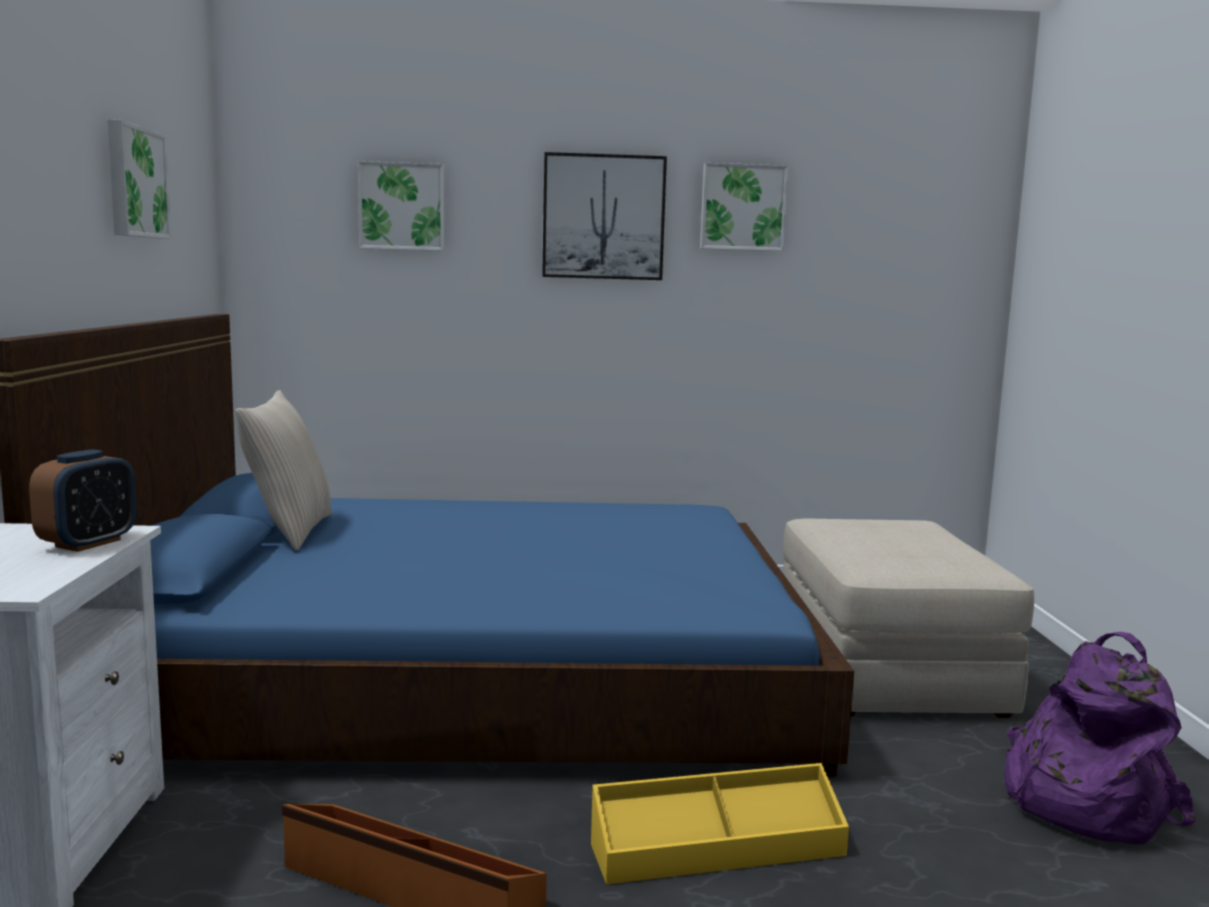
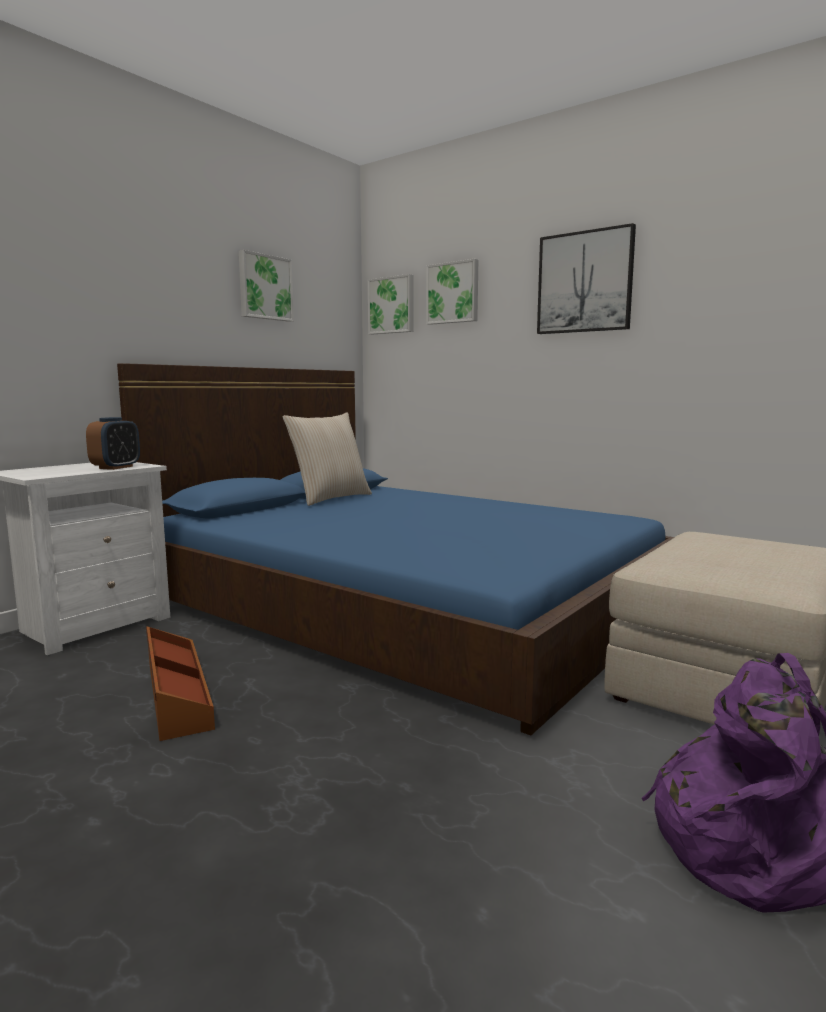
camera: 40 degrees right, 0 degrees up
(88, 543) = (116, 467): alarm clock -> alarm clock turned 45 degrees counterclockwise
(717, 848) = (360, 742): yellow storage box -> none
(742, 207) = (703, 257): picture -> picture (392, 305)

